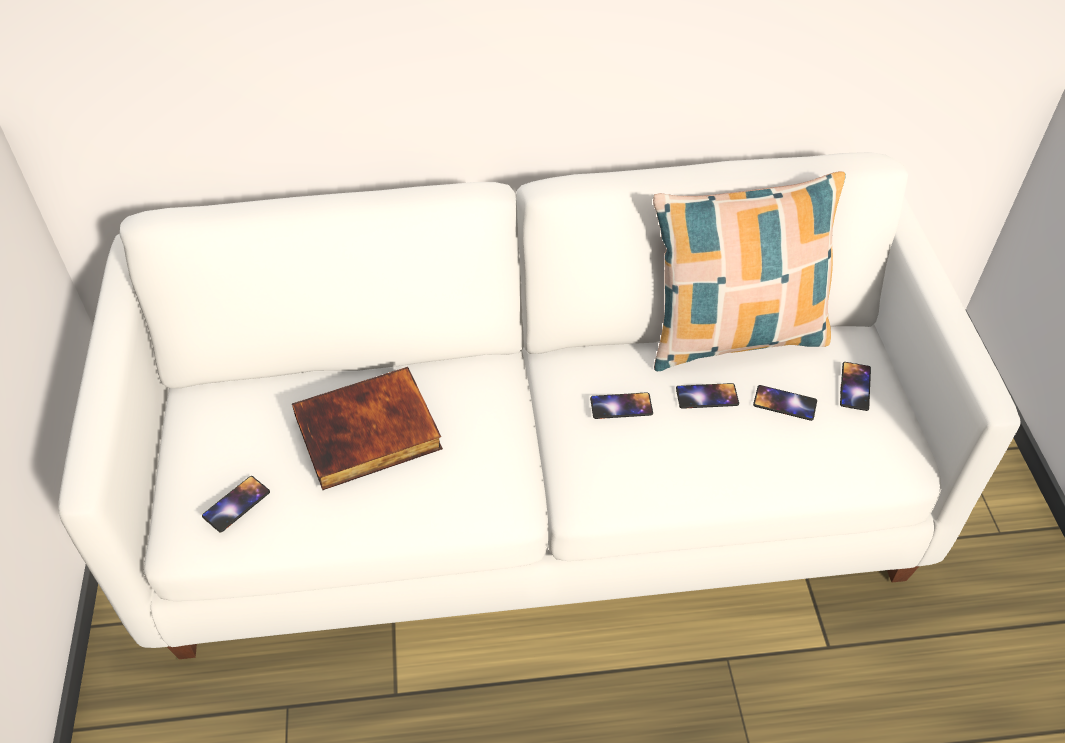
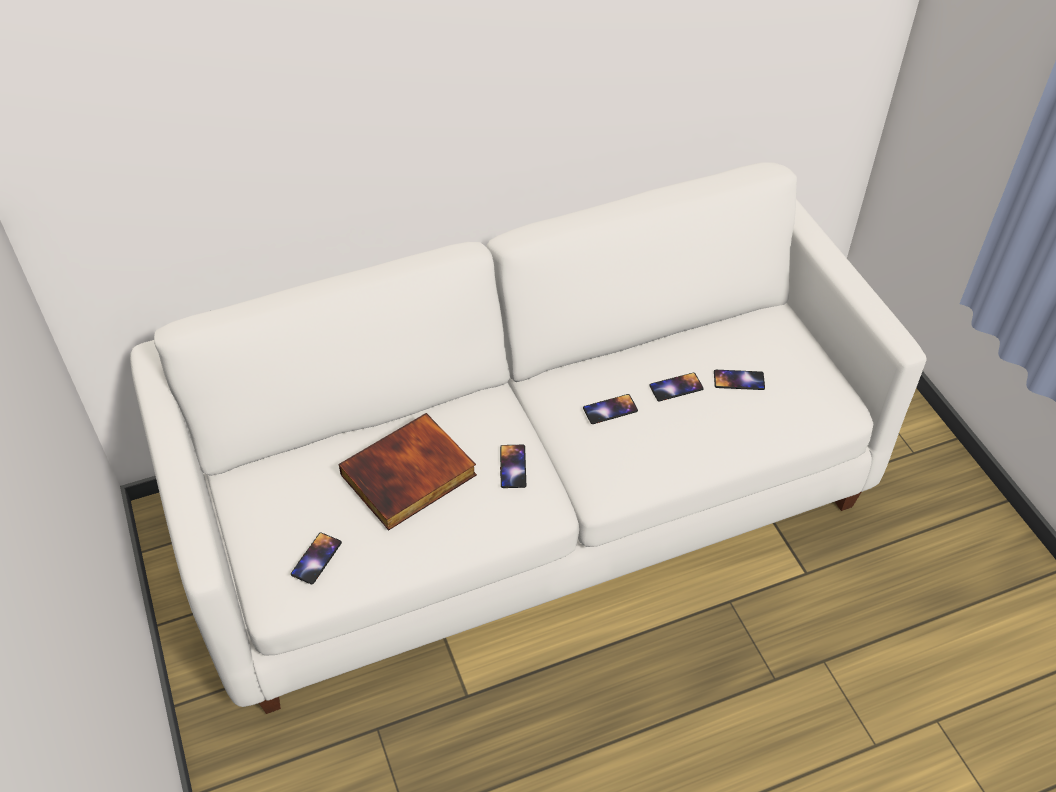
camera: 15 degrees left, 0 degrees up
(734, 337) = (681, 334): pillow -> none
(855, 386) = (788, 355): phone -> phone (512, 466)

